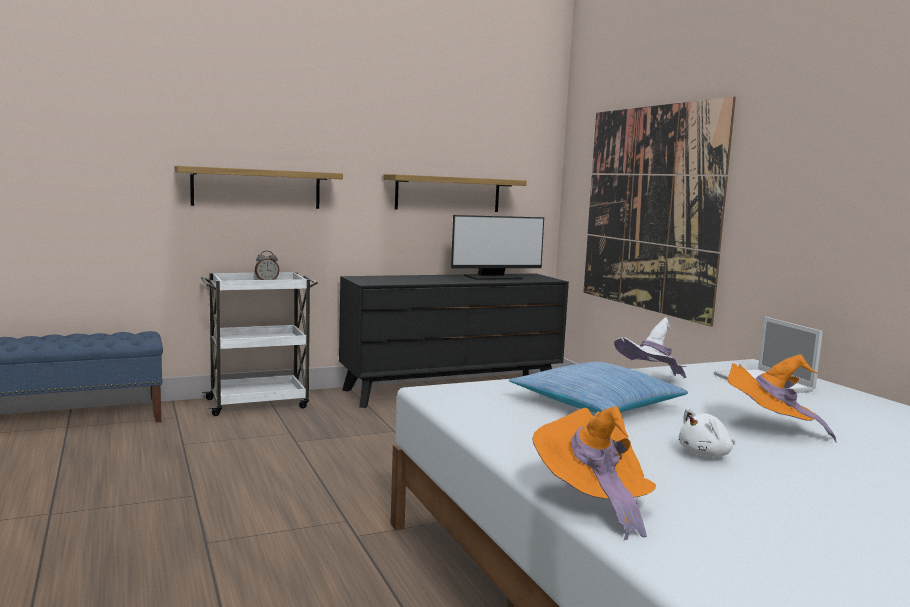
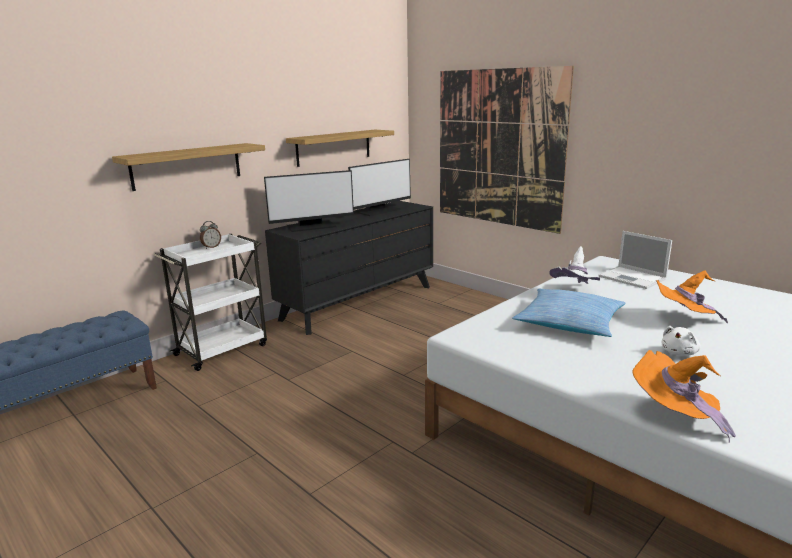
camera: 20 degrees left, 10 degrees up
(394, 279) = (311, 226): none -> monitor

